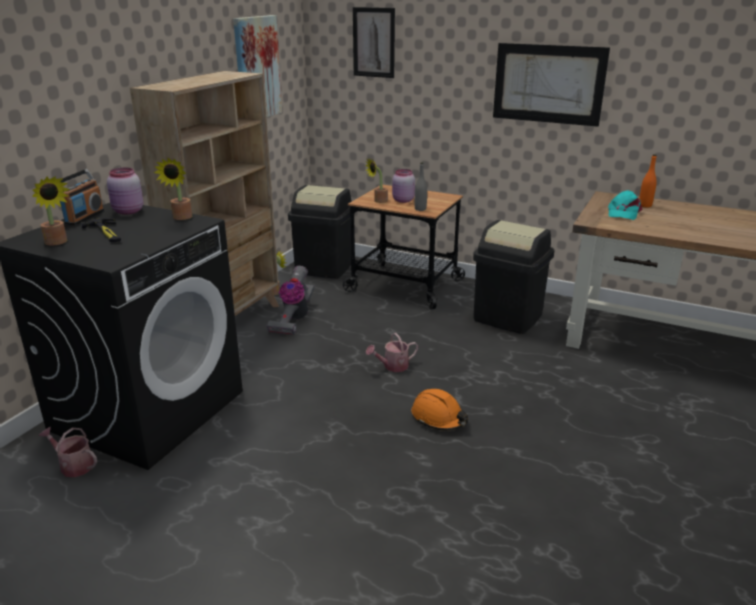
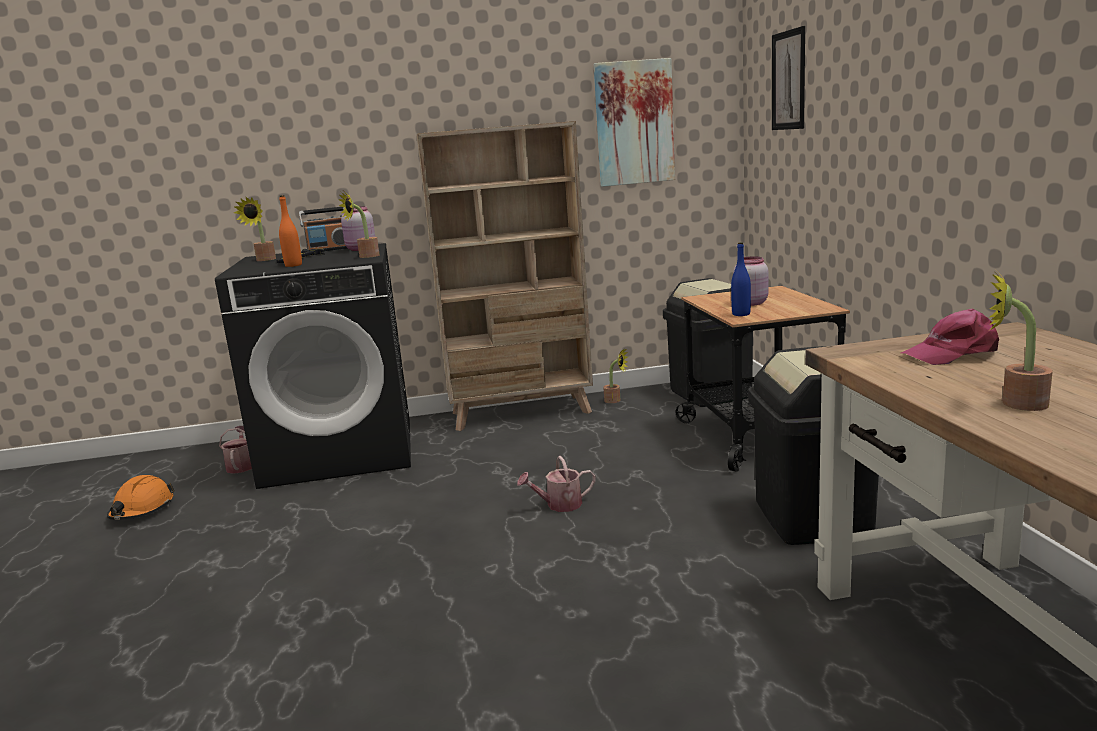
camera: 55 degrees right, 10 degrees down
(294, 319) = (576, 428): vacuum cleaner -> none
(378, 201) = (719, 299): potted plant -> potted plant (1014, 403)
(392, 366) = (559, 505): watering can -> watering can turned 45 degrees counterclockwise
(420, 209) = (741, 314): grey bottle -> blue bottle
(439, 418) = (485, 571): orange hard hat -> orange hard hat (142, 510)
(548, 84) = (957, 113): picture -> none
(623, 213) = (952, 353): turquoise cap -> pink cap
(645, 205) = (1043, 354): orange bottle -> orange bottle (293, 265)

